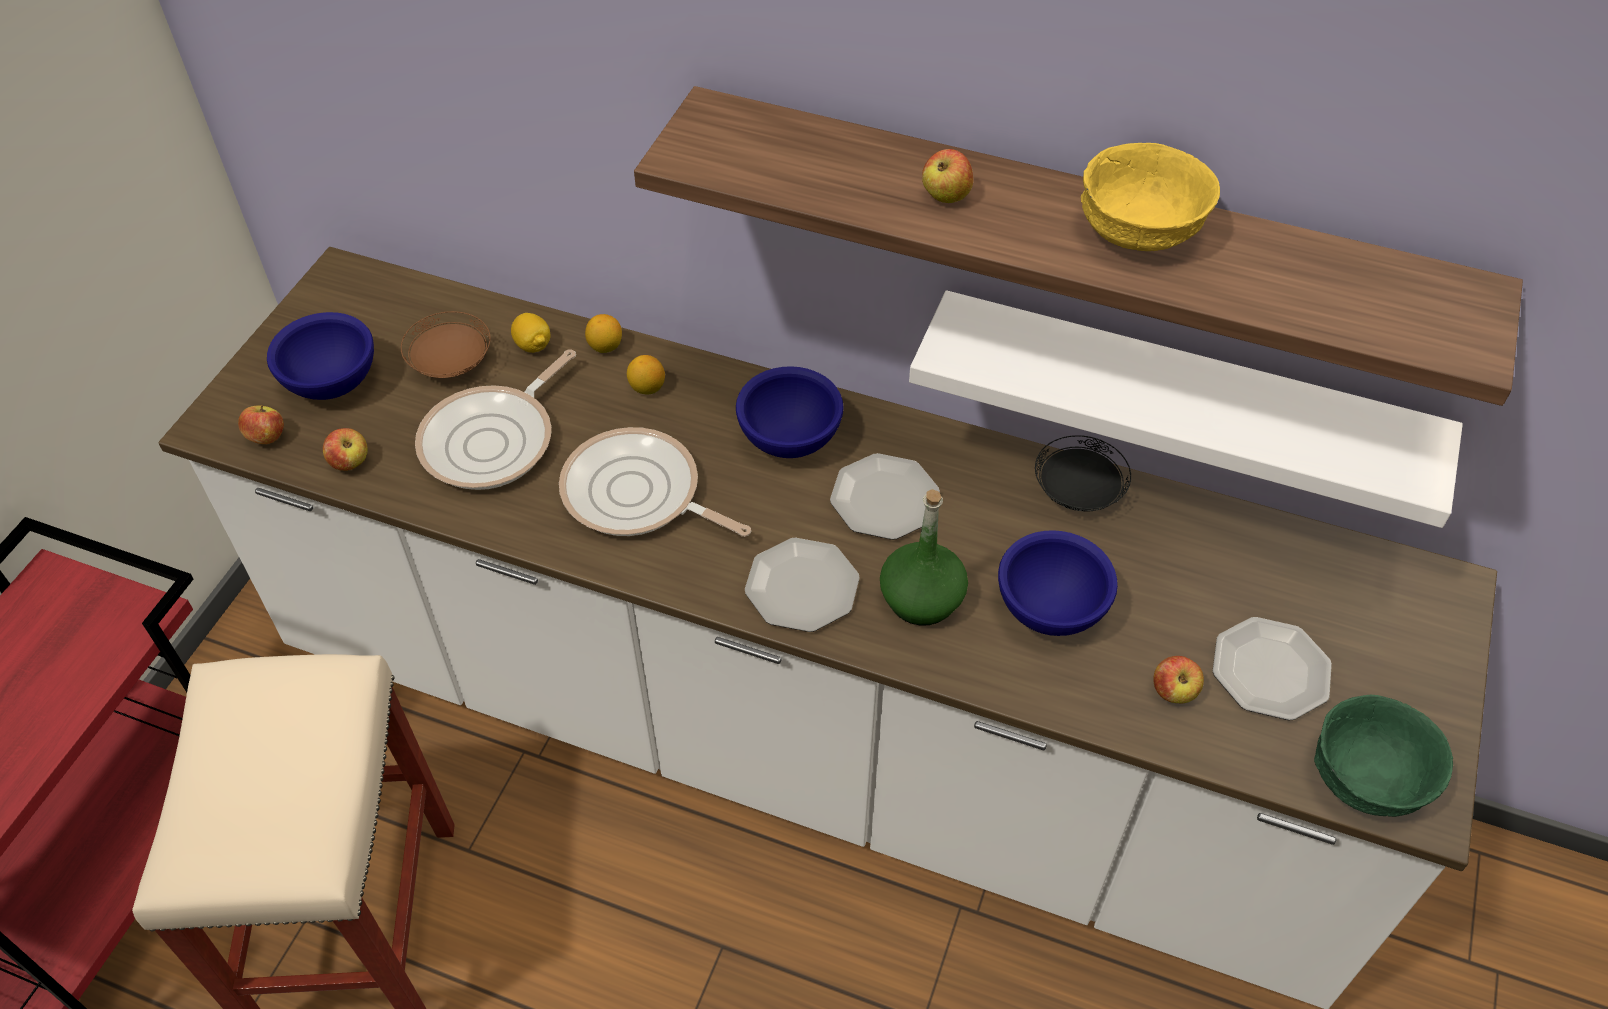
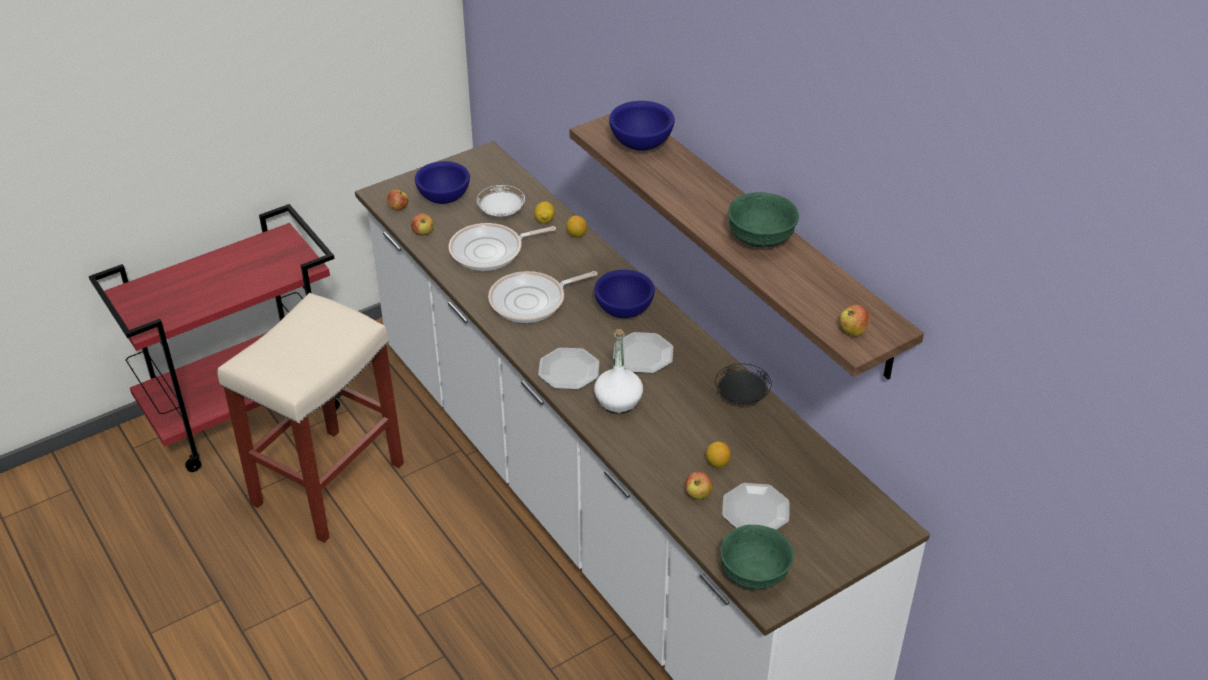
camera: 35 degrees right, 10 degrees down
(451, 362) = (501, 212): brown plate -> white plate
(637, 495) = (532, 301): frying pan -> frying pan turned 90 degrees counterclockwise
(647, 388) = (579, 260): lemon -> lemon (717, 463)
(922, 599) = (618, 401): green bottle -> white bottle
(946, 196) = (690, 190): apple -> apple (852, 331)
(1048, 609) = (673, 434): blue bowl -> blue bowl (640, 144)
(1137, 233) = (759, 239): yellow bowl -> green bowl
(1180, 399) = (804, 362): white shelf -> none

